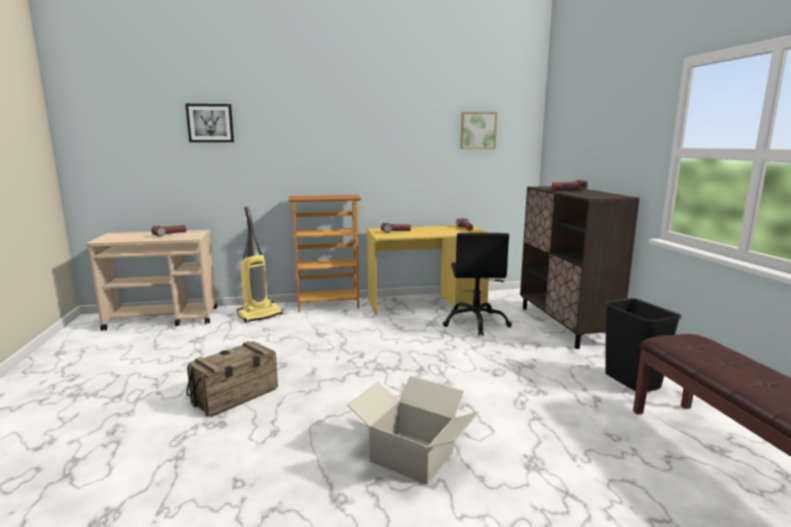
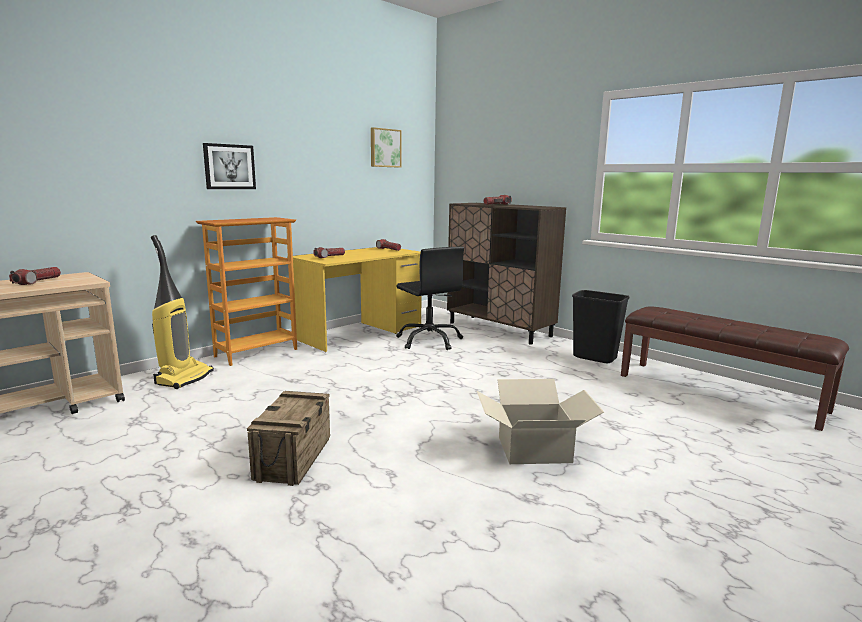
camera: 35 degrees left, 0 degrees up
(210, 123) = (78, 118): picture -> picture (229, 167)

